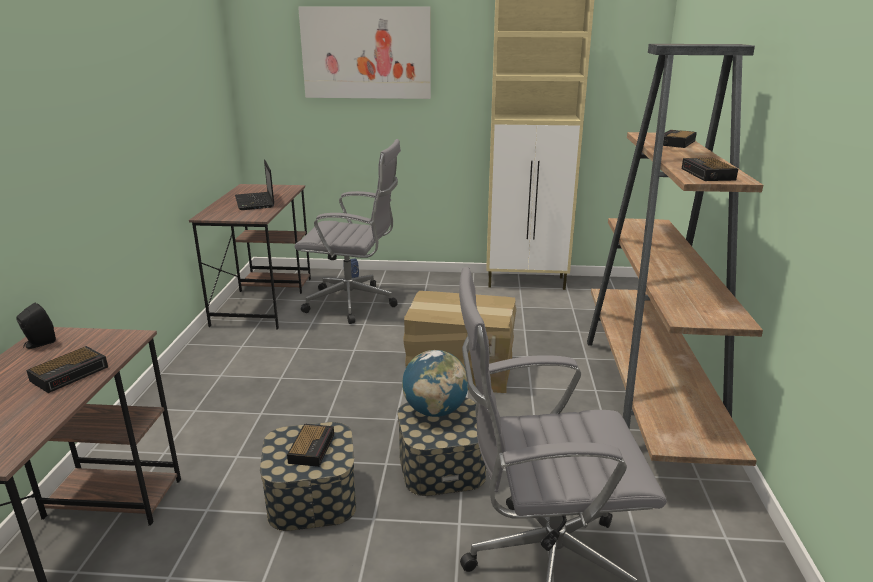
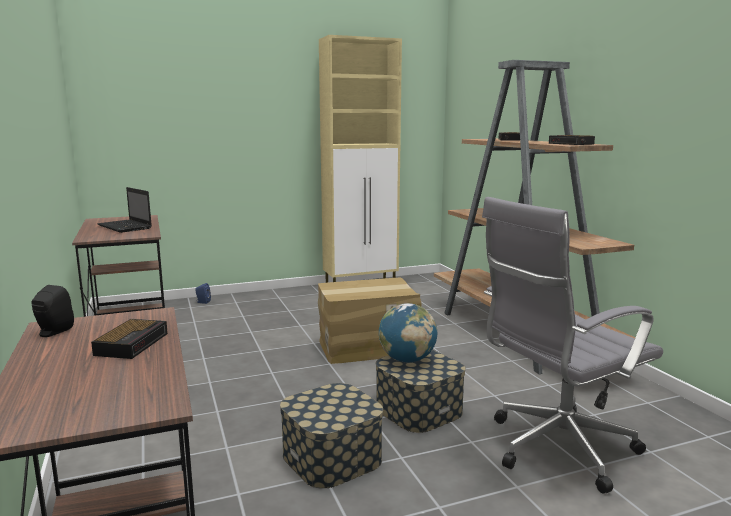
camera: 25 degrees left, 10 degrees down
(312, 448) = (333, 403): alarm clock -> none
(354, 304) = (226, 319): grey office chair -> none
(366, 53) = (209, 93): picture -> none

